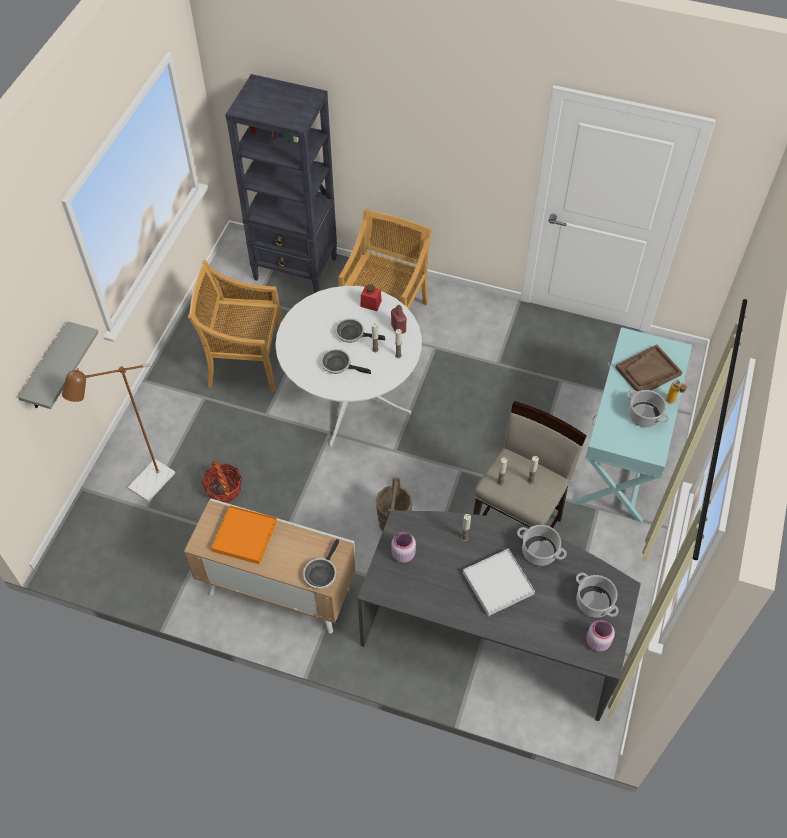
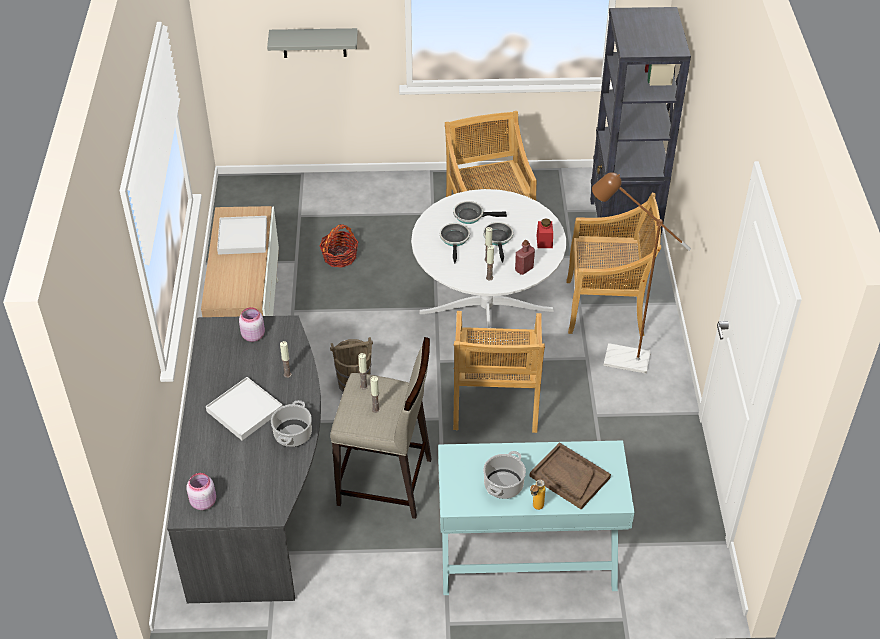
camera: 70 degrees right, 10 degrees down
(146, 487) = (320, 209): brown floor lamp -> brown floor lamp (617, 358)
(245, 536) = (242, 237): orange tray -> white tray
(321, 573) = (222, 295): frying pan -> frying pan (471, 216)
(458, 425) = (495, 403): none -> beige chair
(594, 602) = (248, 491): cooking pot -> none

